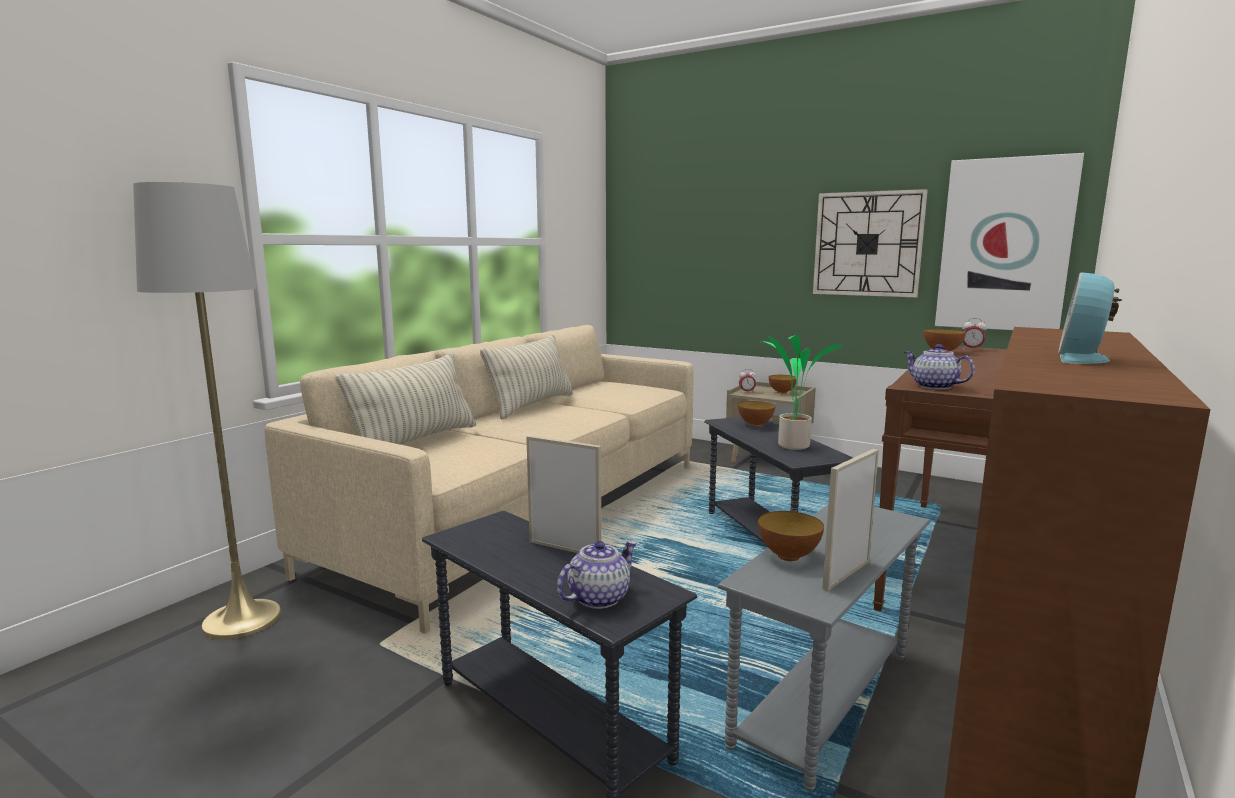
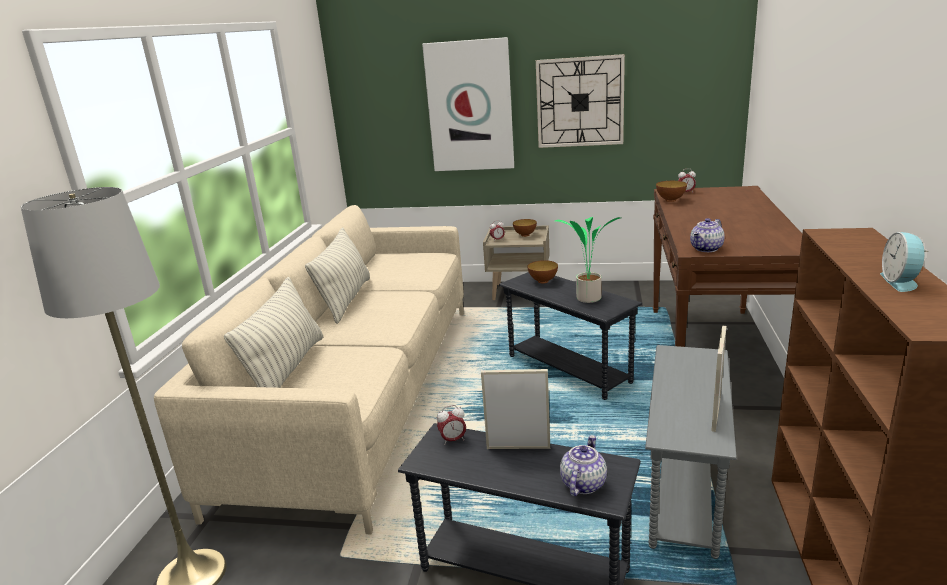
camera: 20 degrees left, 10 degrees up
(504, 527) = (453, 440): none -> alarm clock
(788, 556) = (670, 408): bowl -> none
(934, 386) = (706, 249): teapot -> teapot turned 75 degrees counterclockwise
(1004, 245) = (685, 97): picture -> picture (470, 106)

